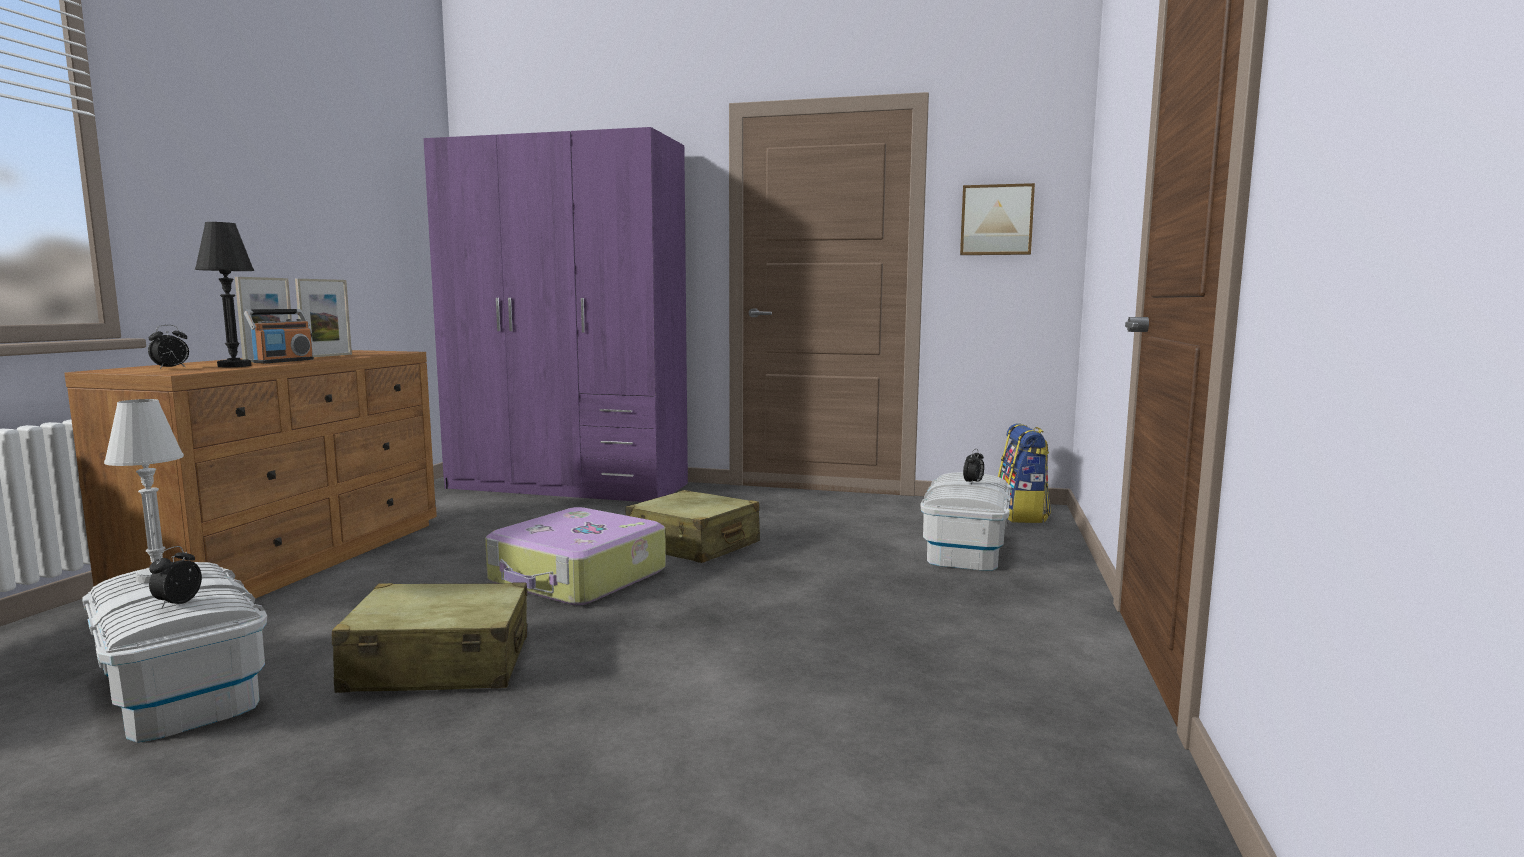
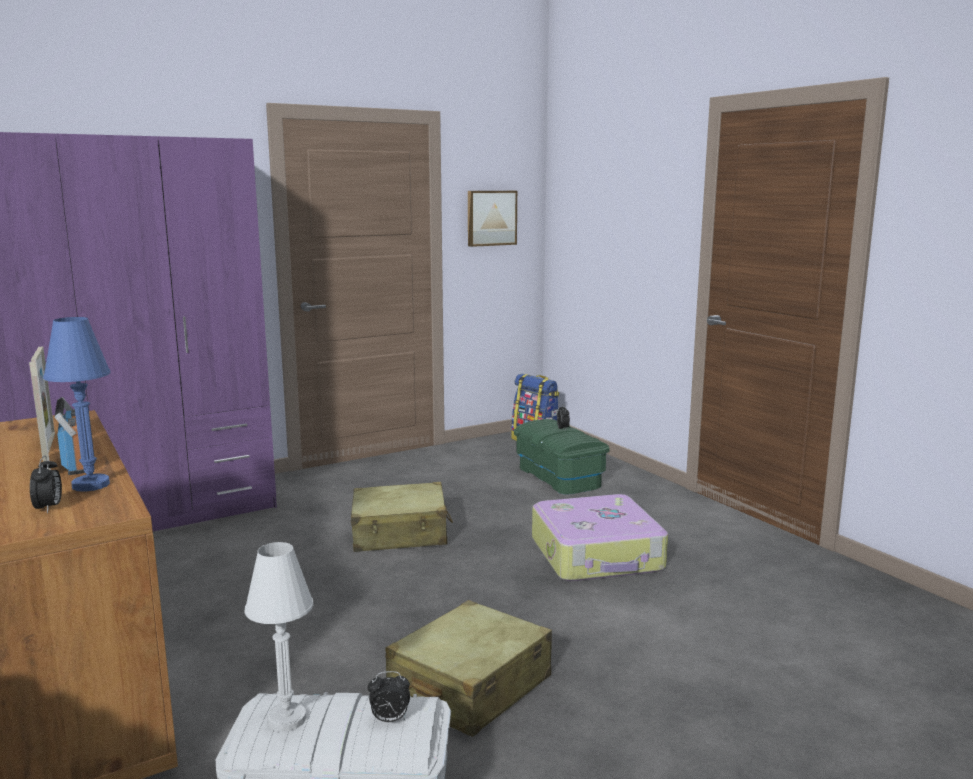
camera: 45 degrees left, 5 degrees up
(177, 603) = (389, 720): alarm clock -> alarm clock turned 60 degrees counterclockwise
(234, 366) = (91, 485): black table lamp -> blue table lamp
(578, 577) = (386, 590): suitcase -> suitcase (597, 555)
(964, 549) = (558, 477): white storage box -> green storage box

